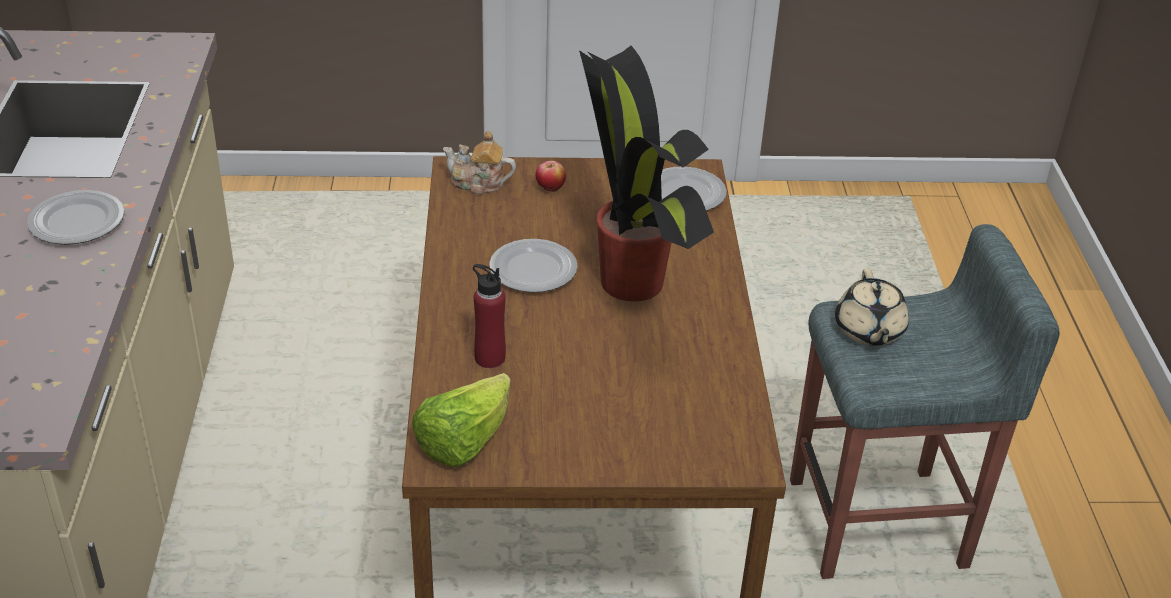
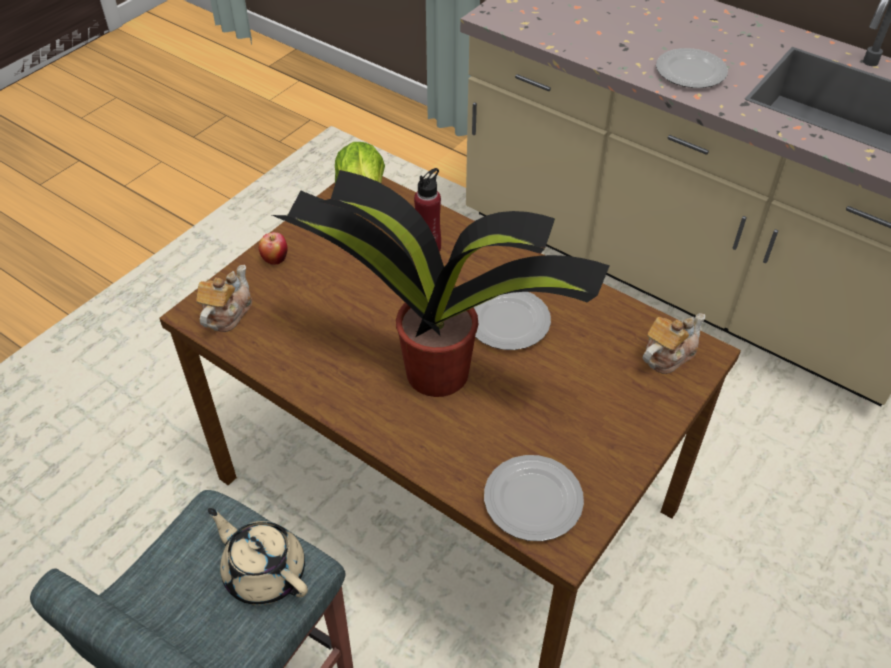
camera: 130 degrees right, 10 degrees up
(550, 189) = (620, 399): apple -> apple (275, 259)
(724, 440) = (227, 313): none -> teapot

